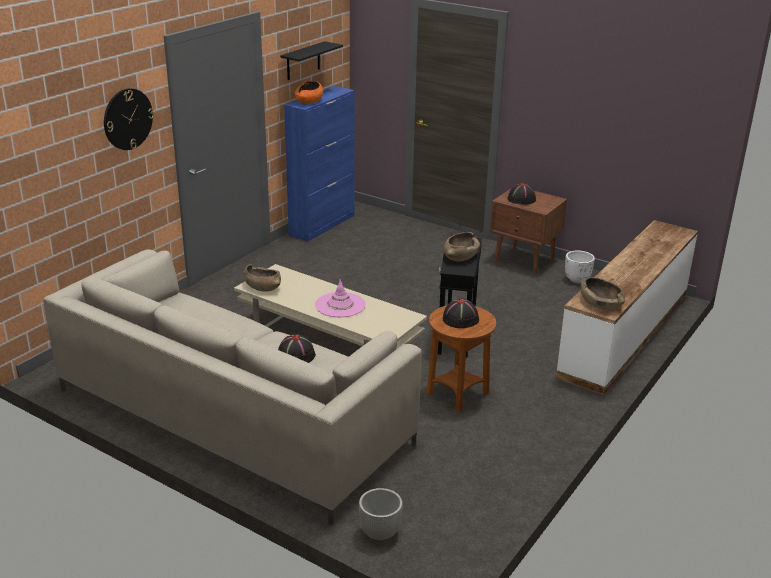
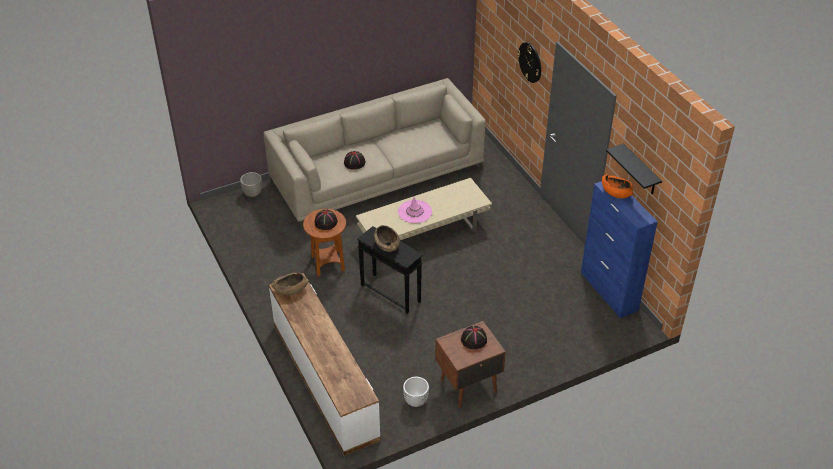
camera: 120 degrees right, 15 degrees up
(262, 286) = (463, 188): brown bowl -> none

